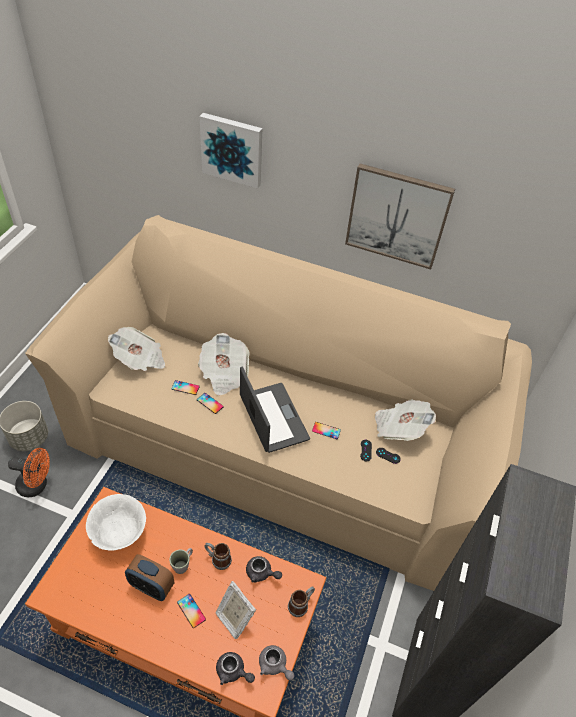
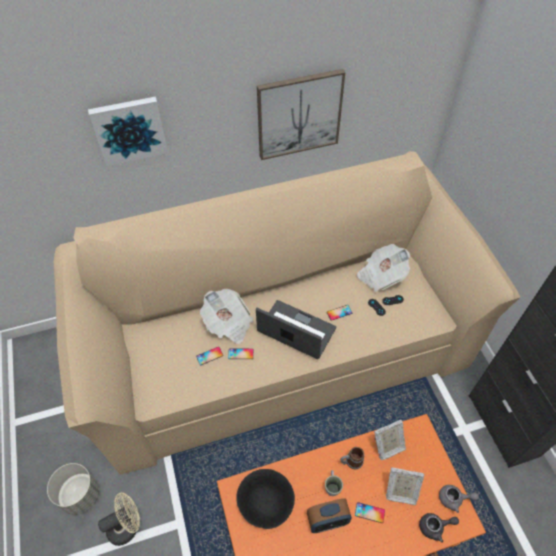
camera: 35 degrees left, 5 degrees up
(37, 485) = (127, 526): orange fan -> beige fan
(120, 534) = (266, 504): white bowl -> black bowl
(140, 359) = (149, 360): newspaper -> none
(261, 573) = (387, 446): grey teapot -> picture frame
(301, 604) = (430, 445): mug -> none

